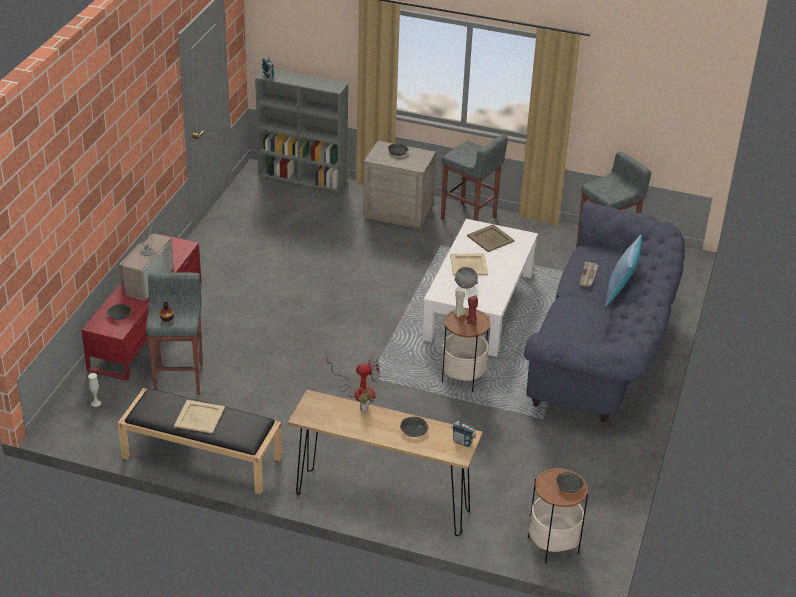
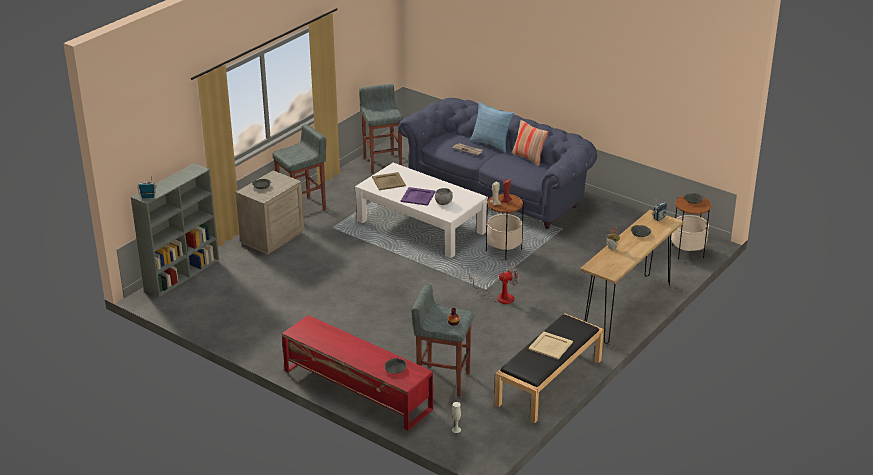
camera: 70 degrees left, 5 degrees down
(146, 280) = (351, 349): television -> none
(358, 391) = (499, 297): fan -> fan turned 60 degrees clockwise
(468, 264) = (417, 196): beige tray -> purple tray
(604, 327) = (529, 157): none -> pillow

